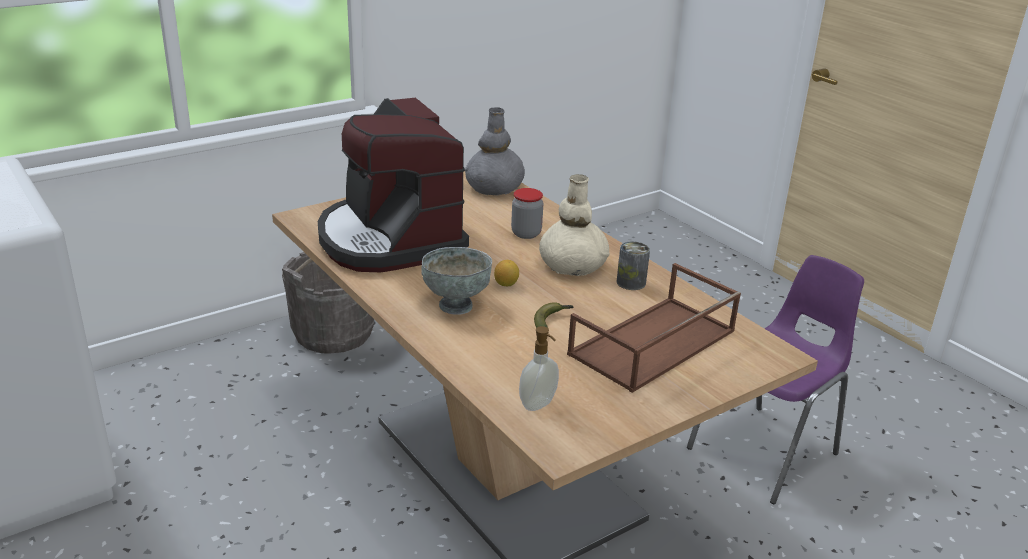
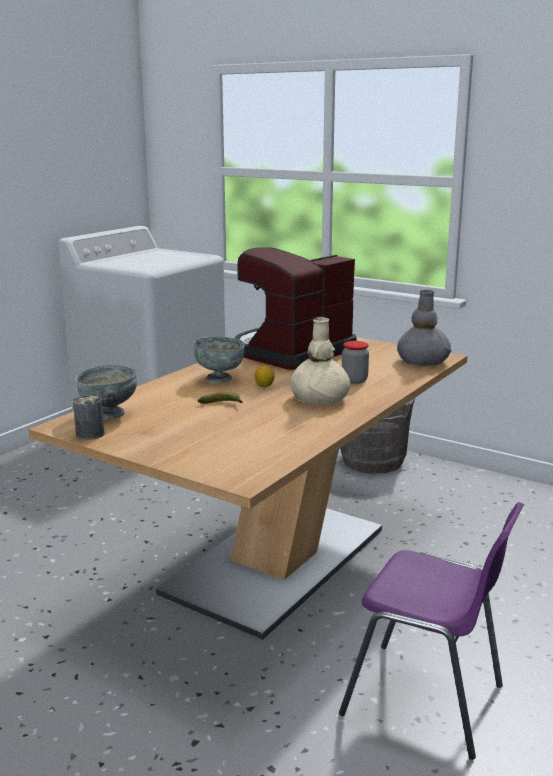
camera: 70 degrees right, 10 degrees down
(538, 404) = (109, 414): soap dispenser -> grey bowl
(631, 282) = (313, 419): can -> can (90, 434)
(653, 344) = (219, 436): brown tray -> none

